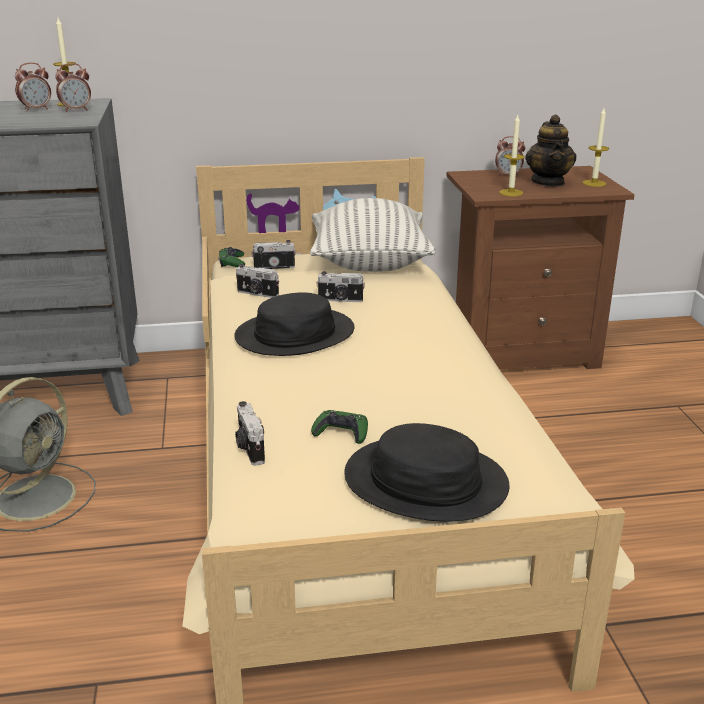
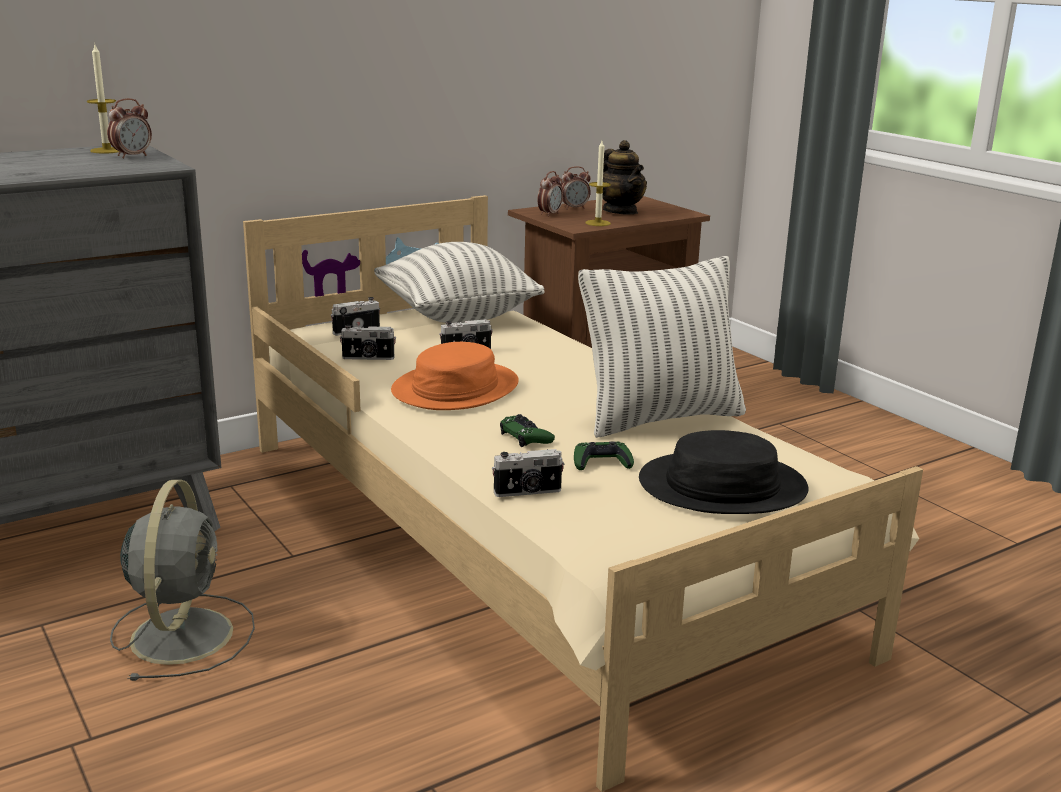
camera: 25 degrees left, 5 degrees down
(36, 109) = (77, 158): alarm clock -> alarm clock (549, 214)
(232, 262) = (299, 332): green game controller -> green game controller (525, 437)
(249, 448) = (528, 492): camera -> camera turned 60 degrees counterclockwise
(294, 334) = (455, 388): black hat -> orange hat
(442, 396) = (660, 418): none -> pillow
(594, 183) = (663, 209): candle -> none

